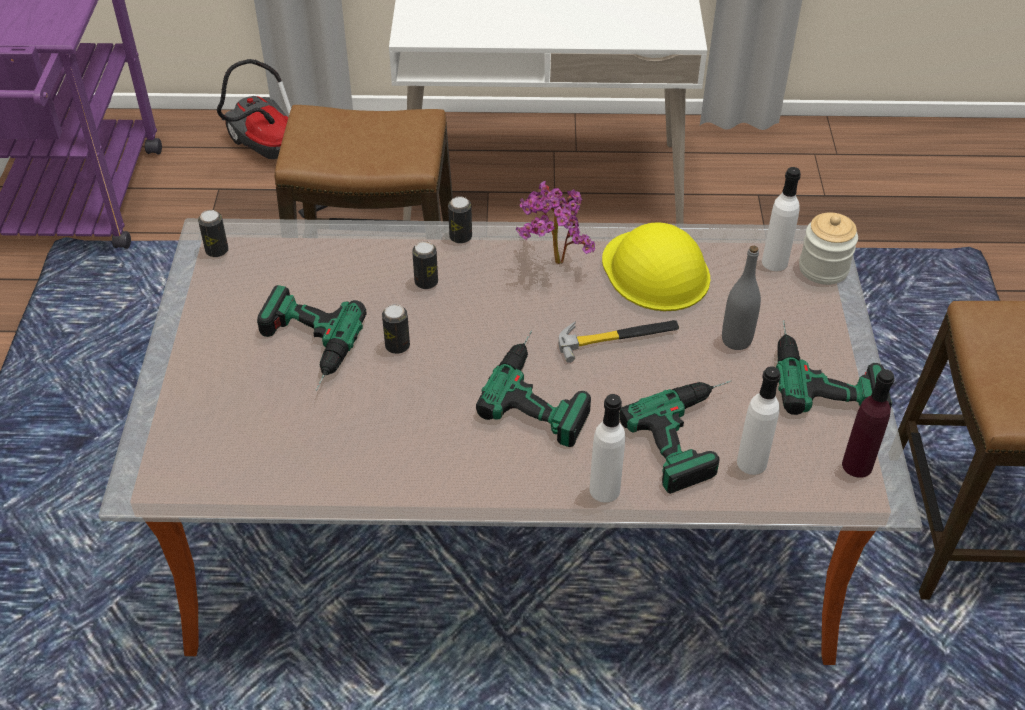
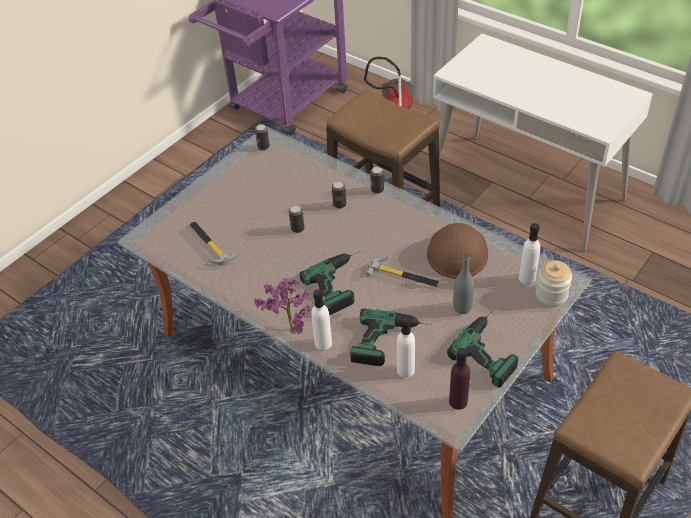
camera: 40 degrees right, 0 degrees up
(276, 438) = (209, 244): none -> hammer
(303, 348) = (257, 209): power drill -> none
(551, 264) = (408, 223): potted plant -> potted plant (288, 328)
(655, 270) = (457, 252): yellow hard hat -> brown hard hat

